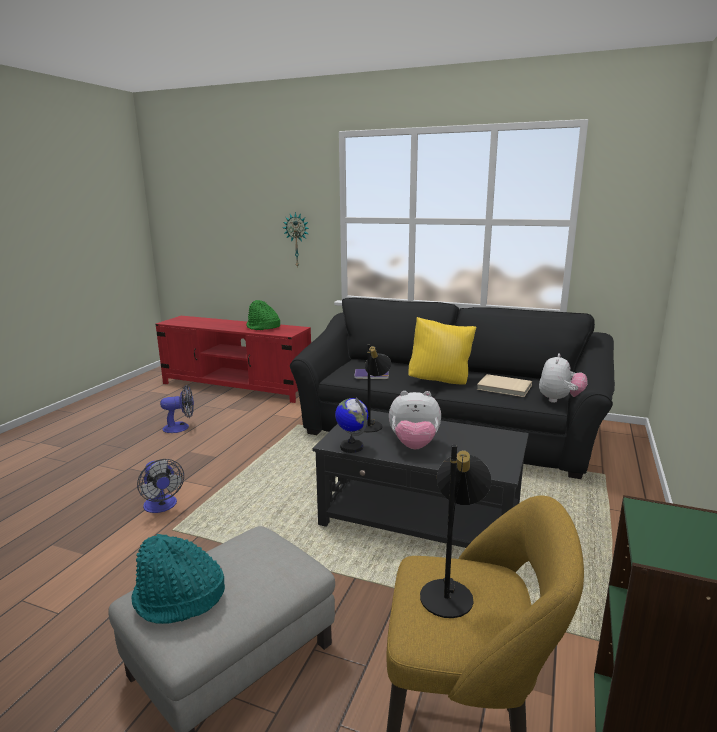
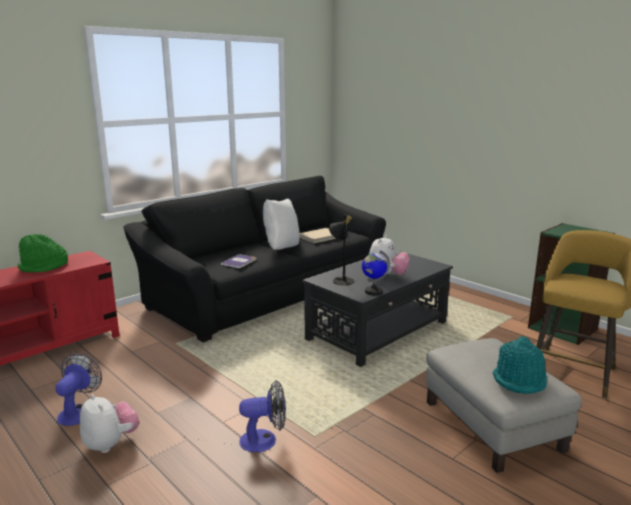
camera: 65 degrees left, 0 degrees up
(297, 240) = (42, 153): wall clock -> none
(440, 381) = (281, 248): yellow pillow -> white pillow
(451, 591) = (582, 283): black table lamp -> none
(560, 400) = (354, 232): plush toy -> plush toy (111, 444)

